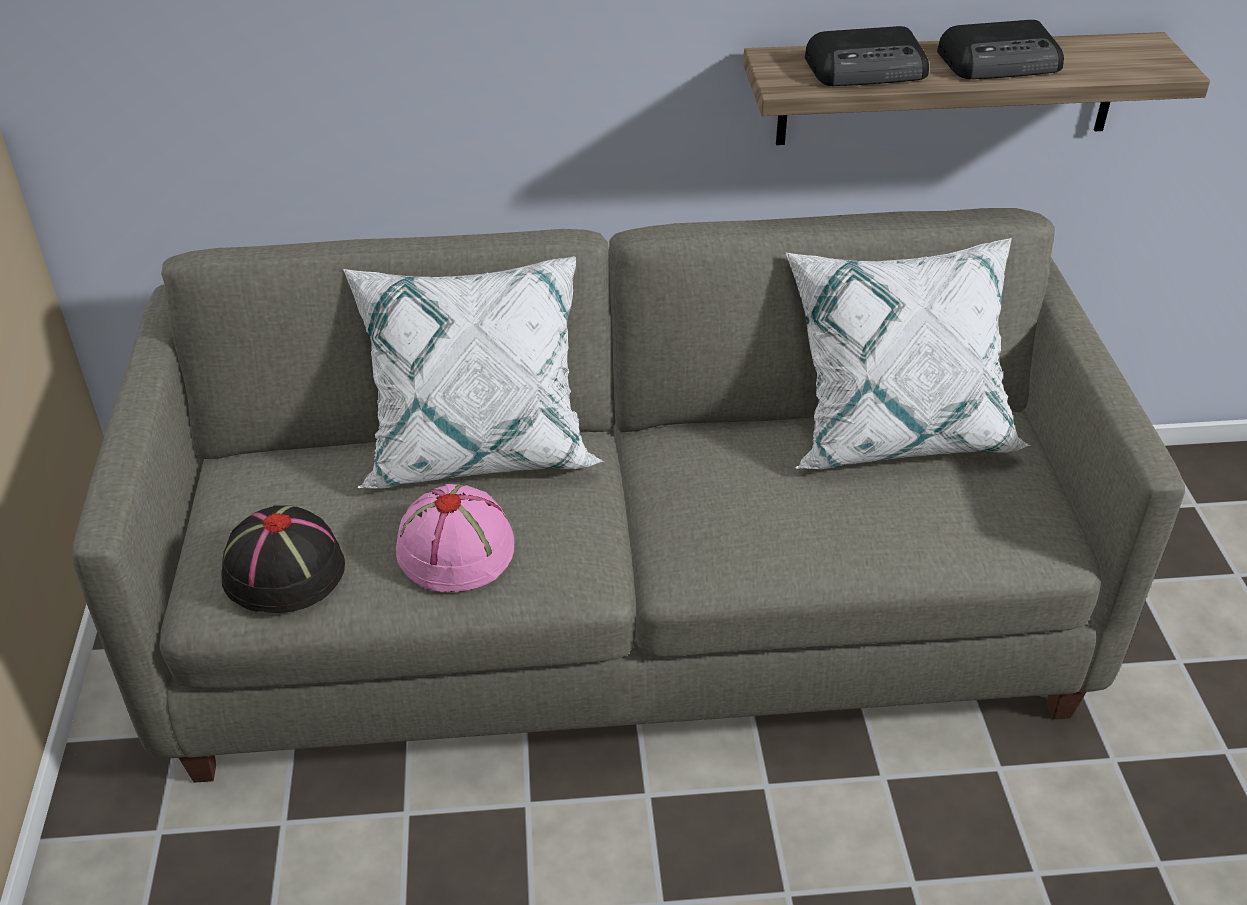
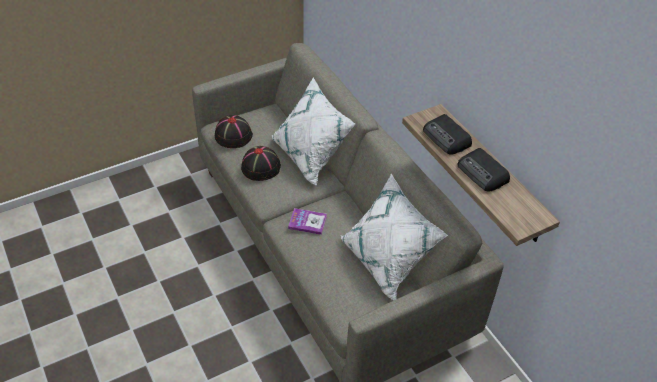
camera: 65 degrees right, 5 degrees up
(456, 548) = (261, 167): pink hat -> black hat
(712, 518) = (307, 222): none -> book

